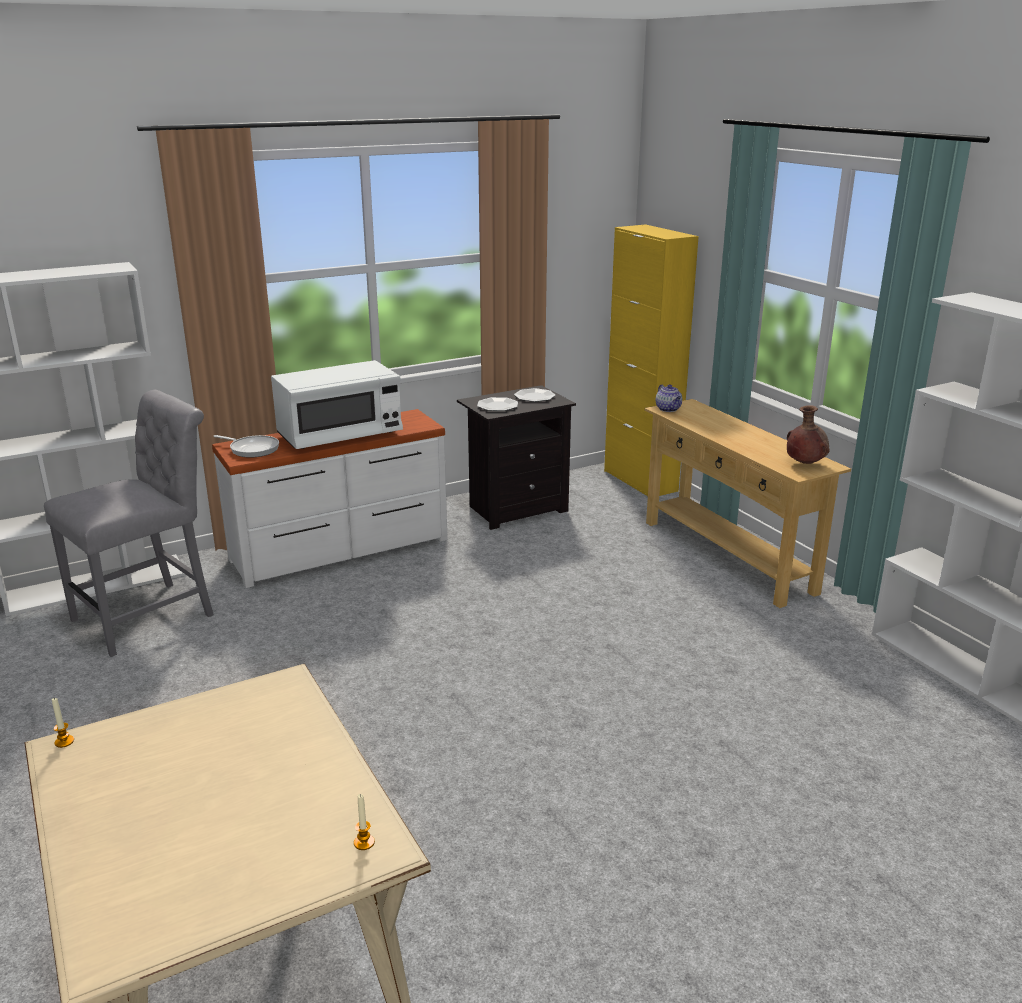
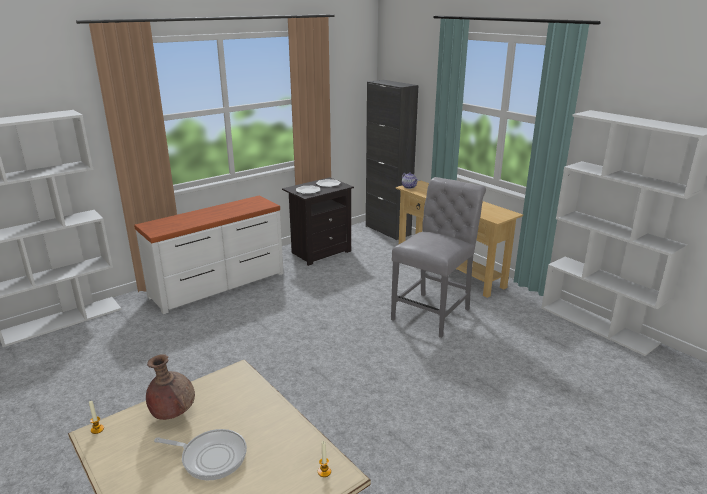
camera: 10 degrees left, 0 degrees up
(151, 615) = (104, 337): grey chair -> grey chair (434, 312)
(252, 449) = (162, 226): frying pan -> frying pan (211, 457)
(340, 436) = (216, 214): white microwave -> none
(640, 481) = (388, 230): yellow cabinet -> black cabinet
(804, 463) = (497, 213): brown vase -> brown vase (173, 413)

